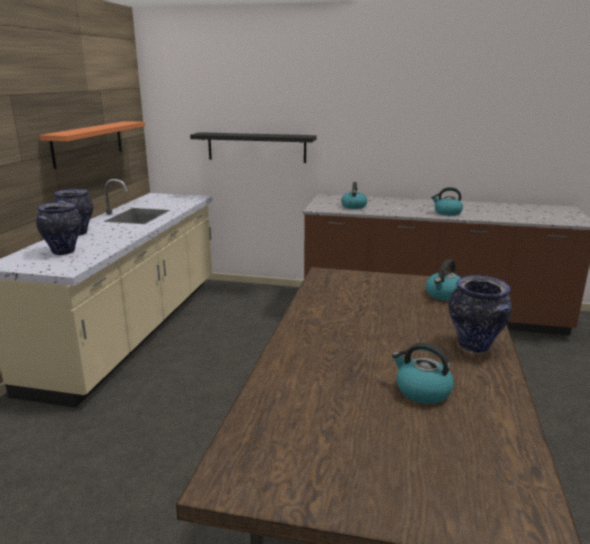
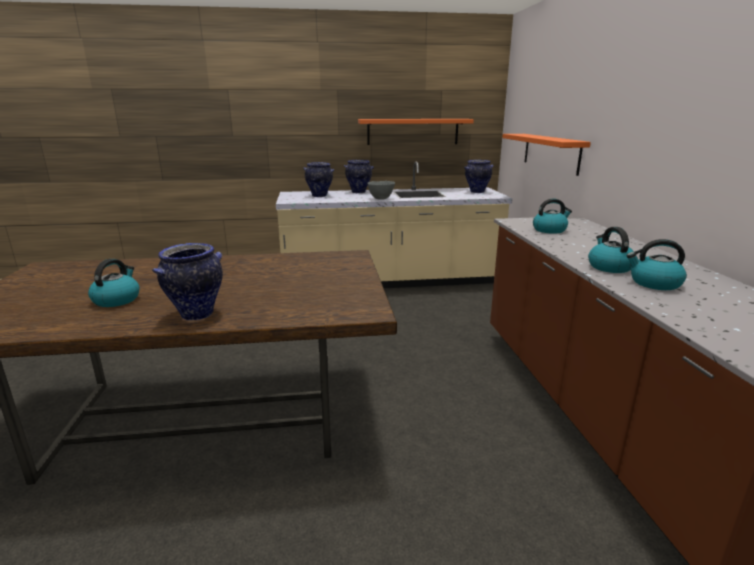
camera: 70 degrees right, 0 degrees up
(137, 230) = (380, 199): none -> grey bowl
(167, 199) = (476, 192): none -> vase
(256, 147) = (550, 152): black shelf -> orange shelf
(444, 295) = (326, 299): kettle -> kettle (654, 283)

